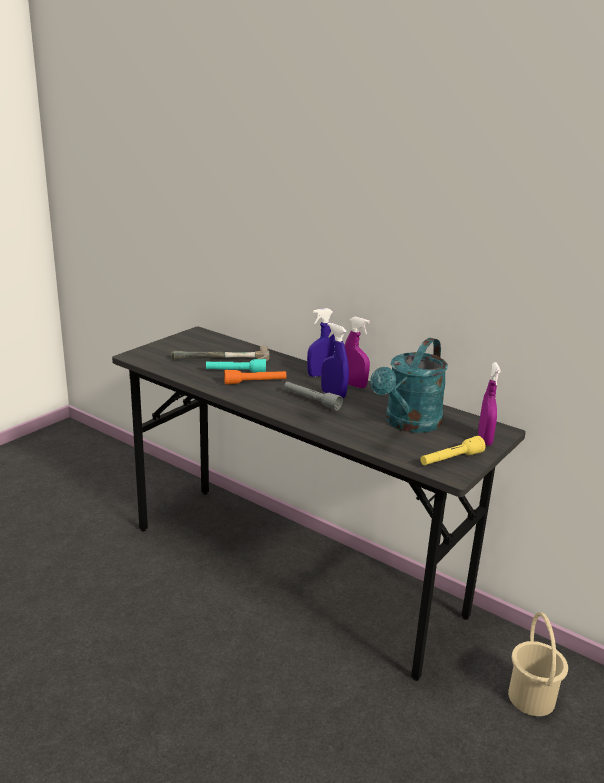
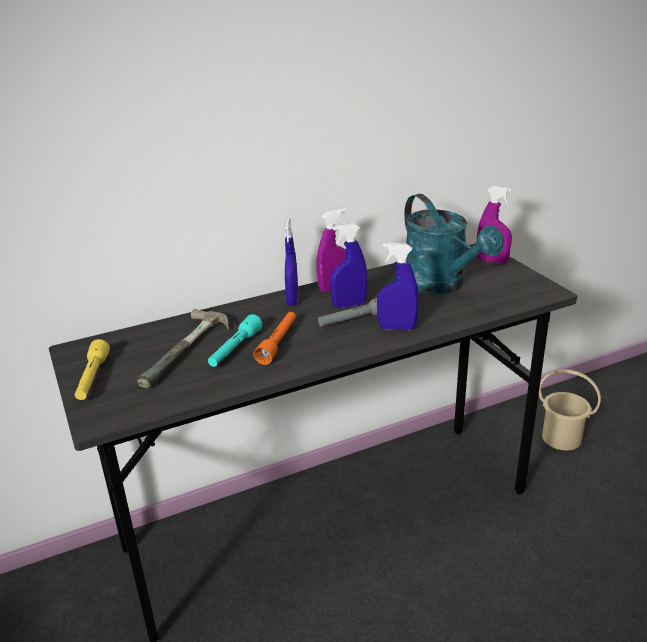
camera: 60 degrees left, 5 degrees up
(314, 417) = (397, 328): none -> blue spray bottle
(451, 459) = (522, 285): yellow flashlight -> yellow flashlight (92, 378)

